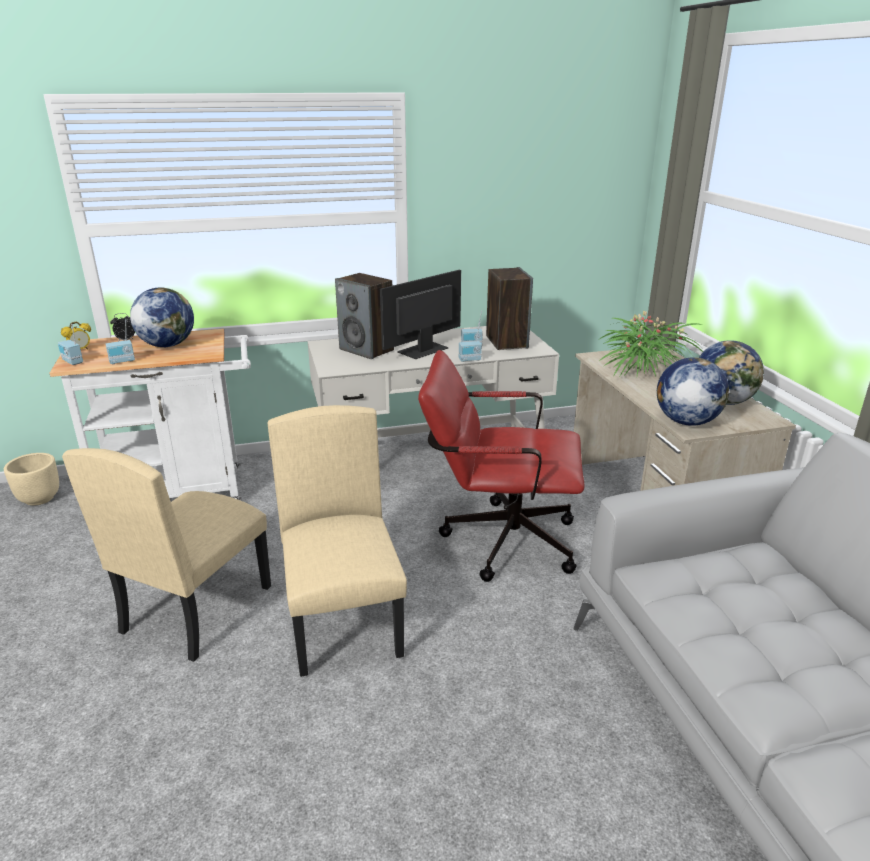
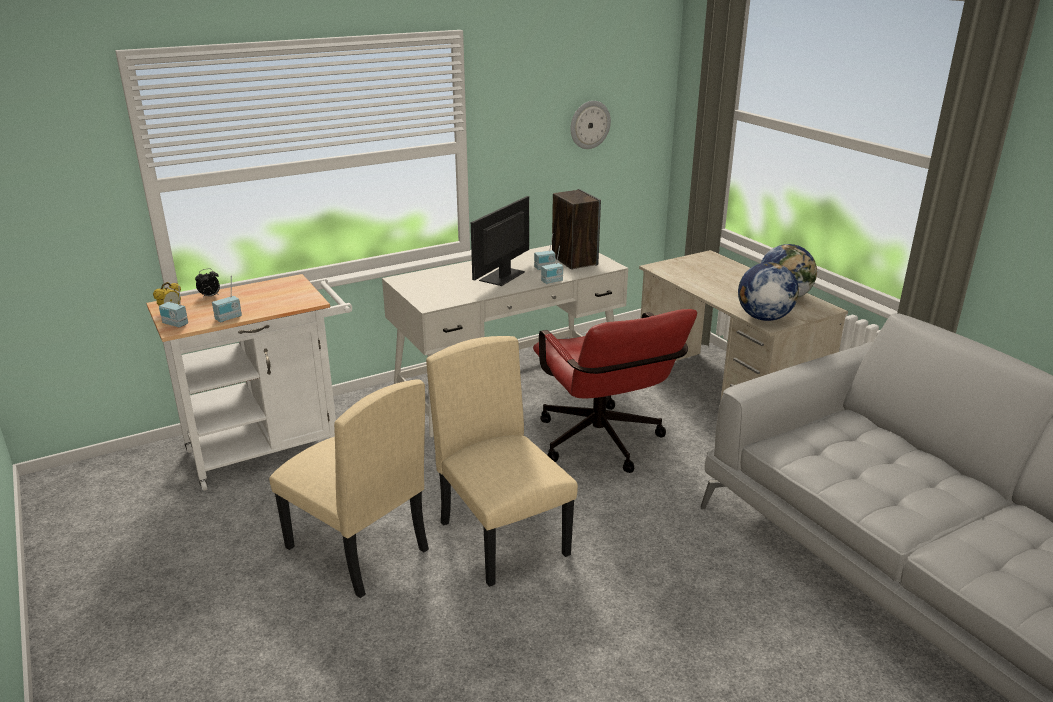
camera: 15 degrees left, 0 degrees up
(39, 499) = (115, 476): beige planter -> none
(167, 345) = (260, 297): globe -> none
(196, 608) = (356, 549): beige chair -> beige chair turned 60 degrees counterclockwise
(367, 350) = (448, 281): speaker -> none
(498, 539) = (603, 446): red office chair -> red office chair turned 105 degrees counterclockwise
(547, 203) = (589, 124): none -> wall clock
(642, 369) = (704, 274): potted plant -> none

